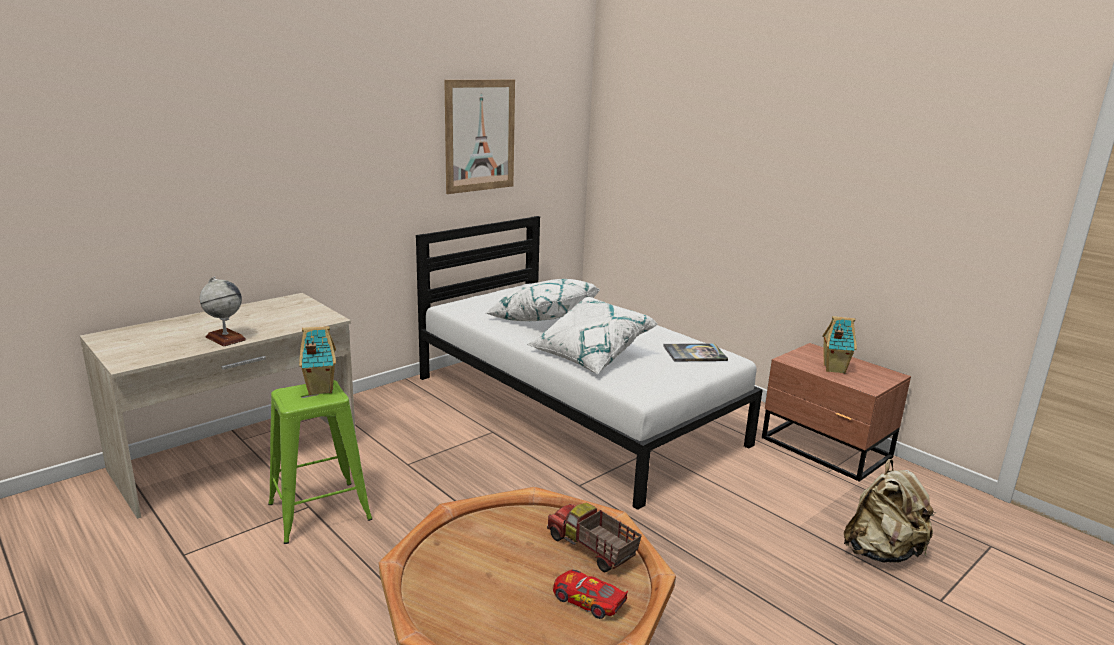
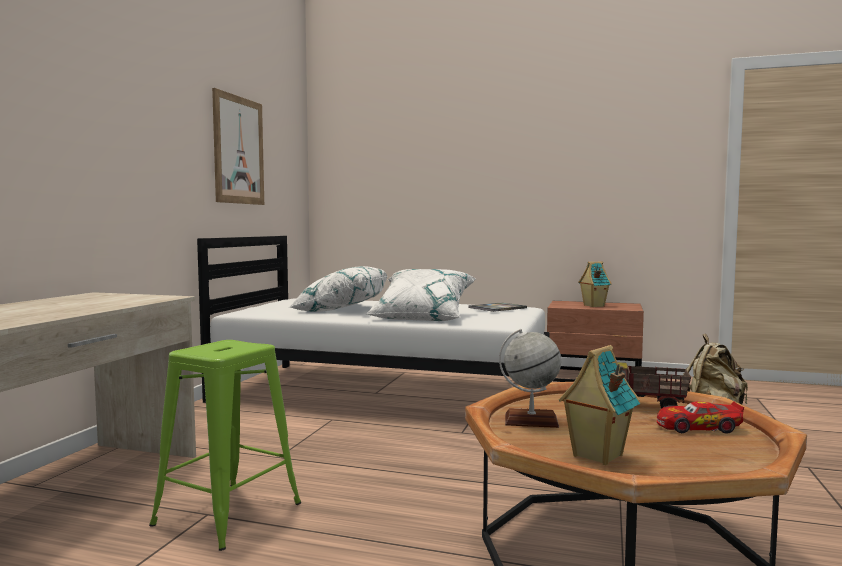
camera: 30 degrees left, 15 degrees down
(225, 338) = (61, 312): globe -> globe (531, 420)
(319, 389) = (228, 344): toy house -> toy house (596, 456)

